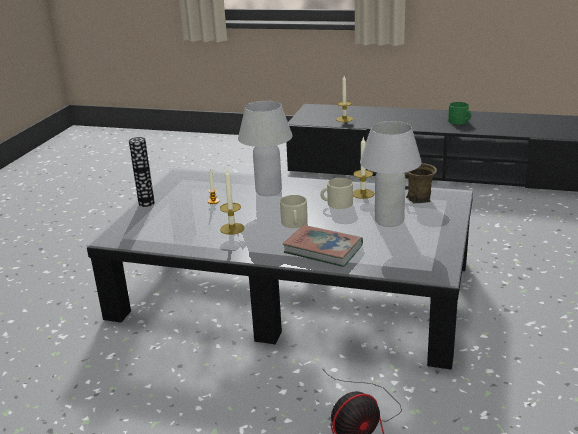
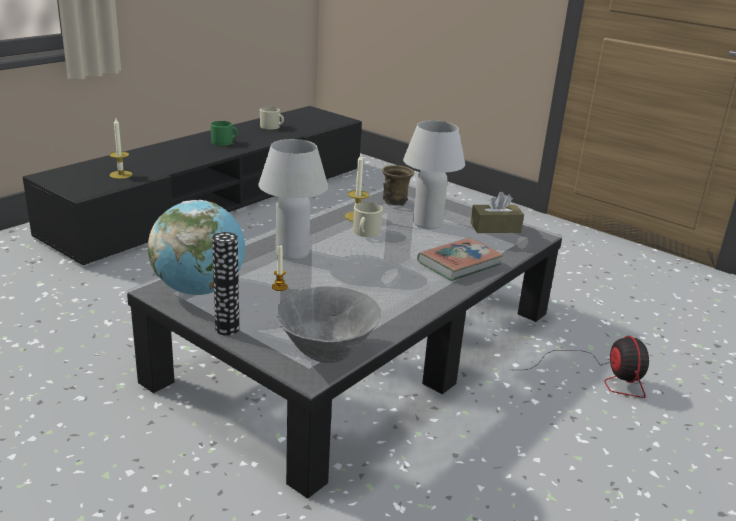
camera: 70 degrees left, 0 degrees up
(136, 237) = (326, 354): none -> grey bowl
(188, 183) = (199, 289): none -> globe
(232, 228) = (367, 293): candle -> none
(294, 223) = (389, 261): beige mug -> beige mug (272, 127)
(425, 250) = (495, 228): none -> brown tissue box

